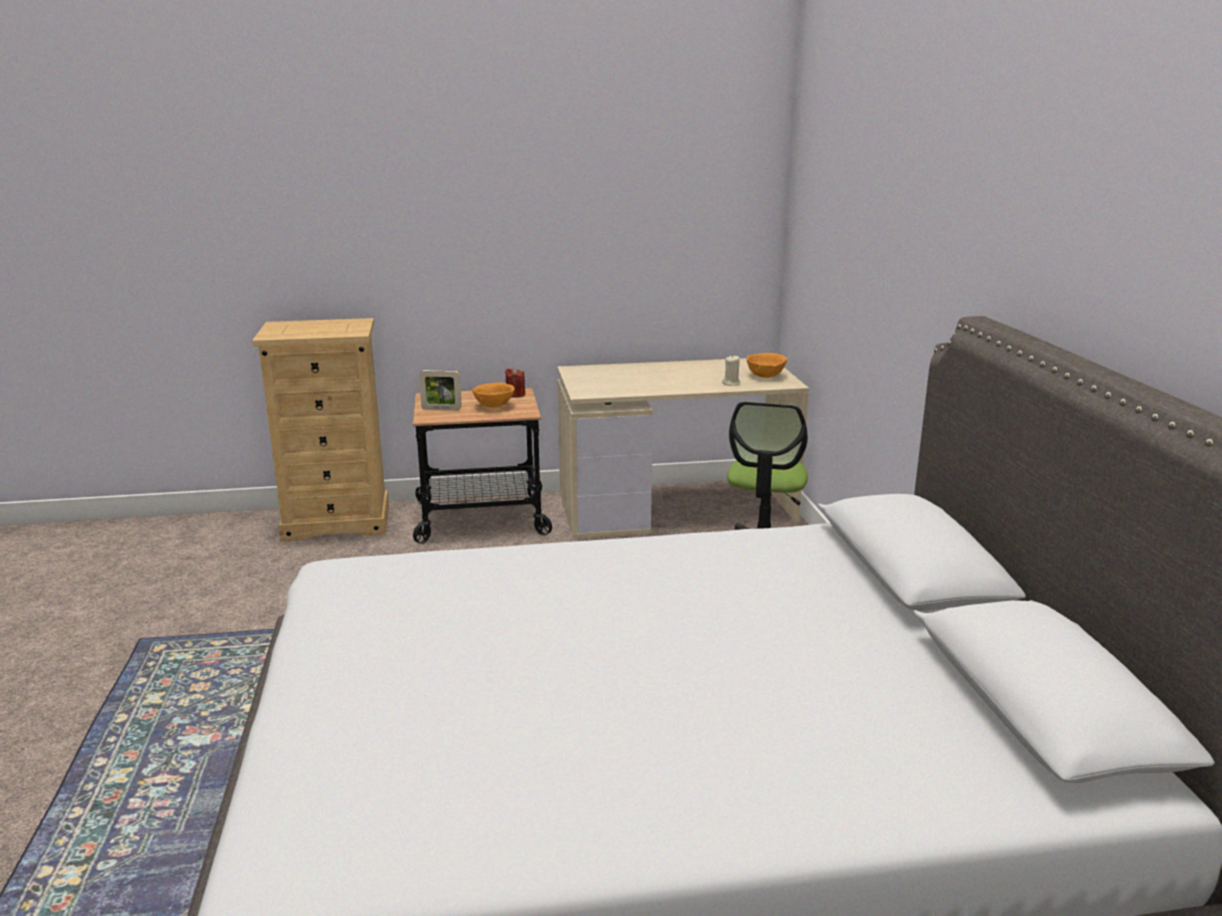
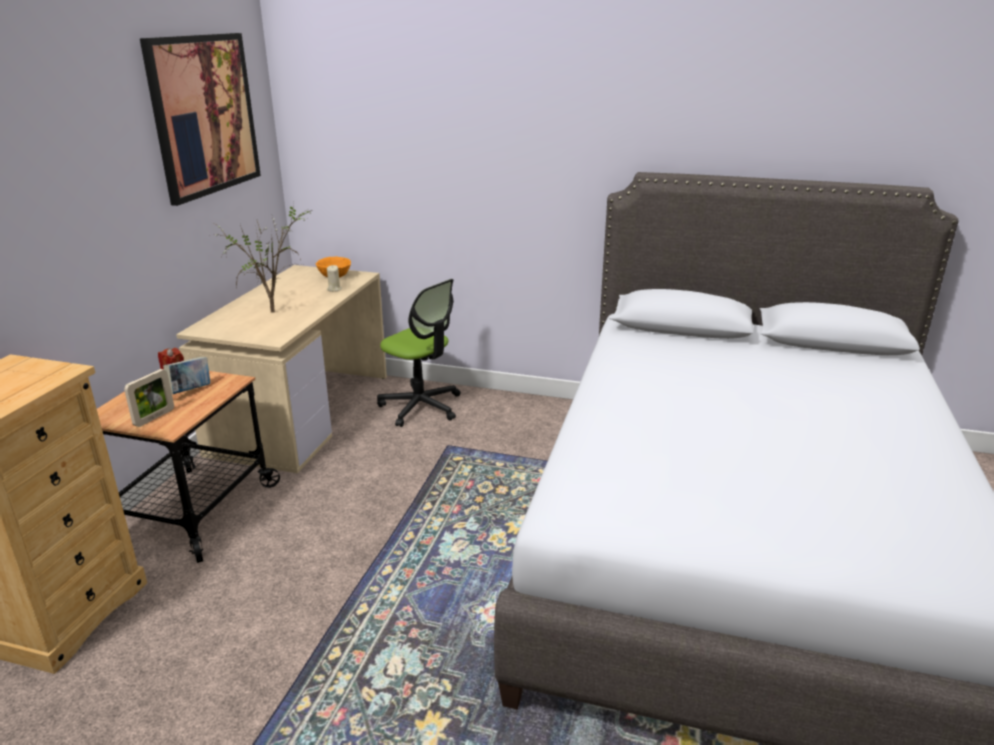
camera: 65 degrees left, 5 degrees up
(493, 406) = (190, 391): orange bowl -> book
(647, 379) = (276, 311): none -> potted plant
(661, 171) = (204, 115): none -> picture

